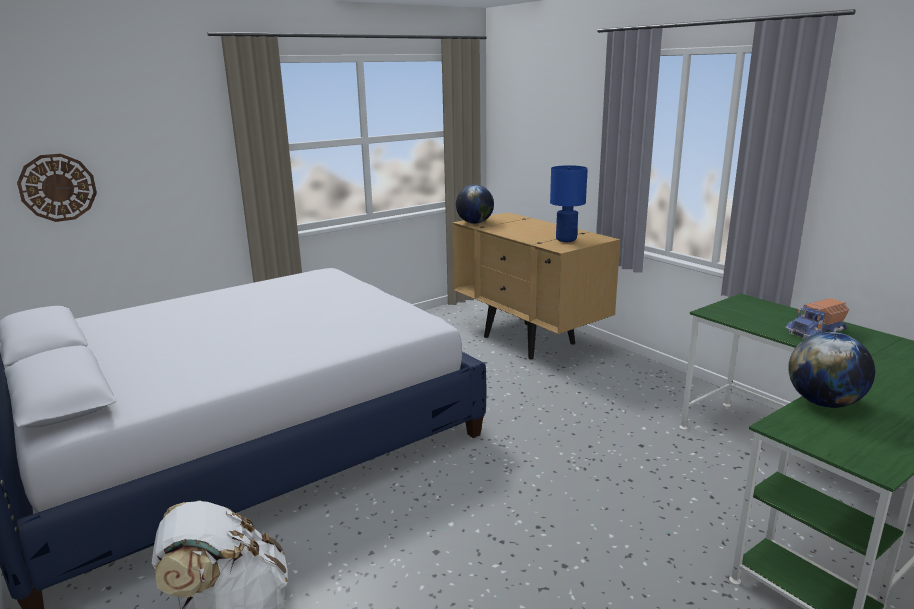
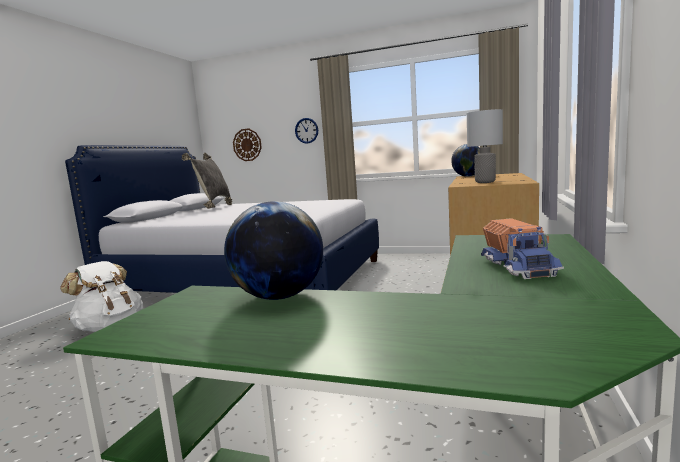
camera: 55 degrees right, 10 degrees down
(117, 337) = (212, 208): none -> pillow
(195, 158) = (306, 130): none -> wall clock
(566, 241) = (485, 183): blue table lamp -> grey table lamp
(816, 331) = (519, 267): toy truck -> toy truck turned 120 degrees counterclockwise

